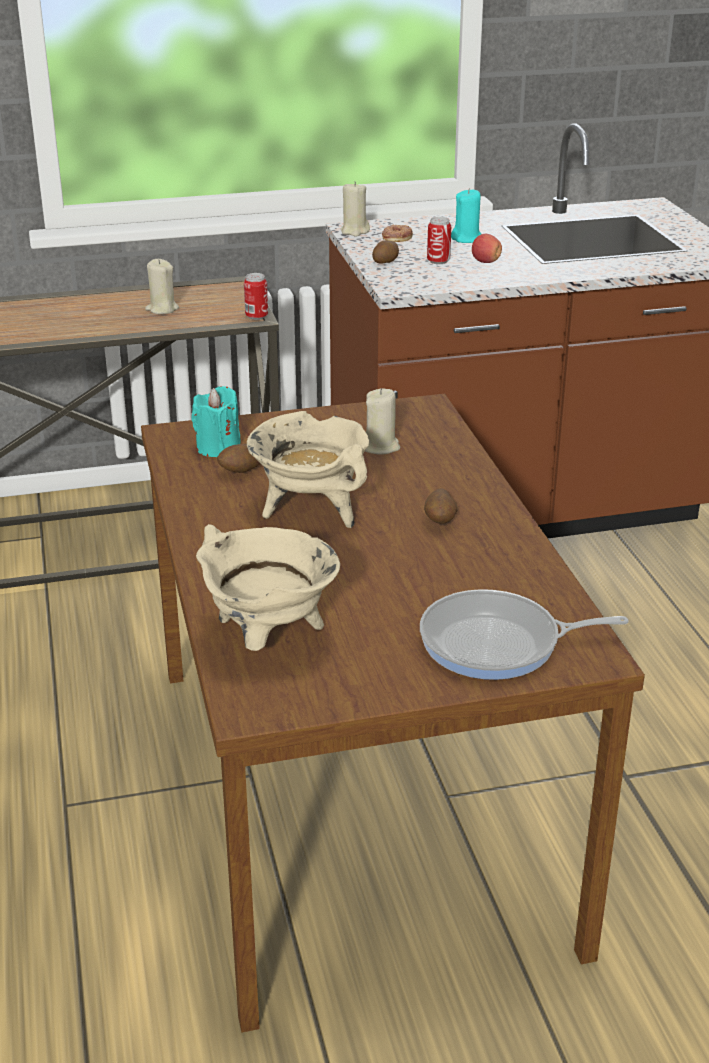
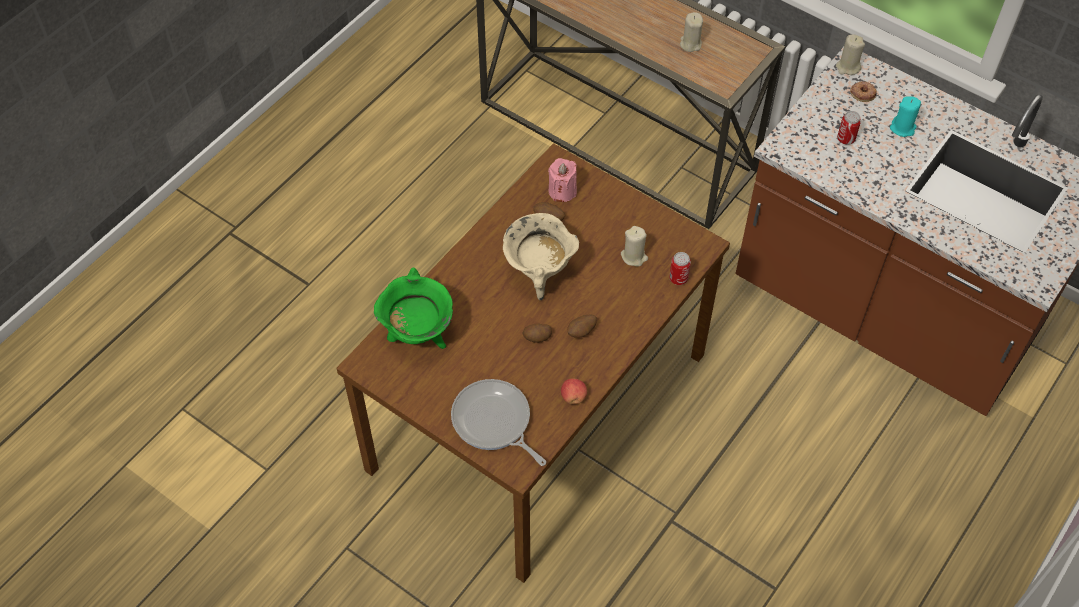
camera: 50 degrees right, 25 degrees up
(218, 447) = (562, 191): turquoise candle -> pink candle
(256, 316) = (728, 92): can -> can (678, 278)
(268, 639) = (418, 335): beige cooking pot -> green cooking pot
(386, 262) = (814, 116): potato -> potato (537, 337)
(485, 262) = (873, 162): apple -> apple (573, 397)

